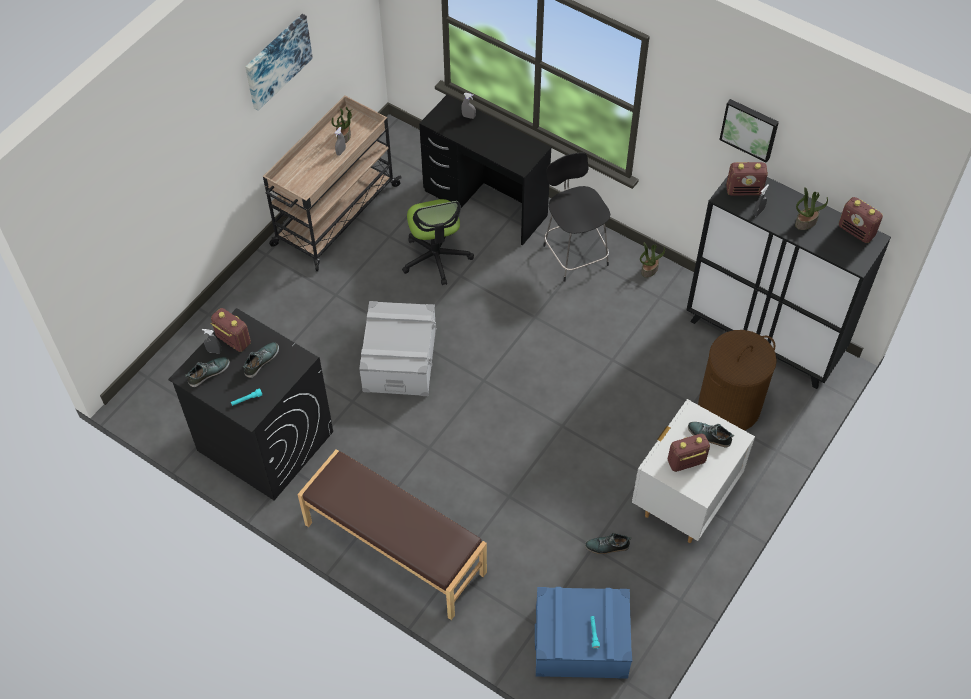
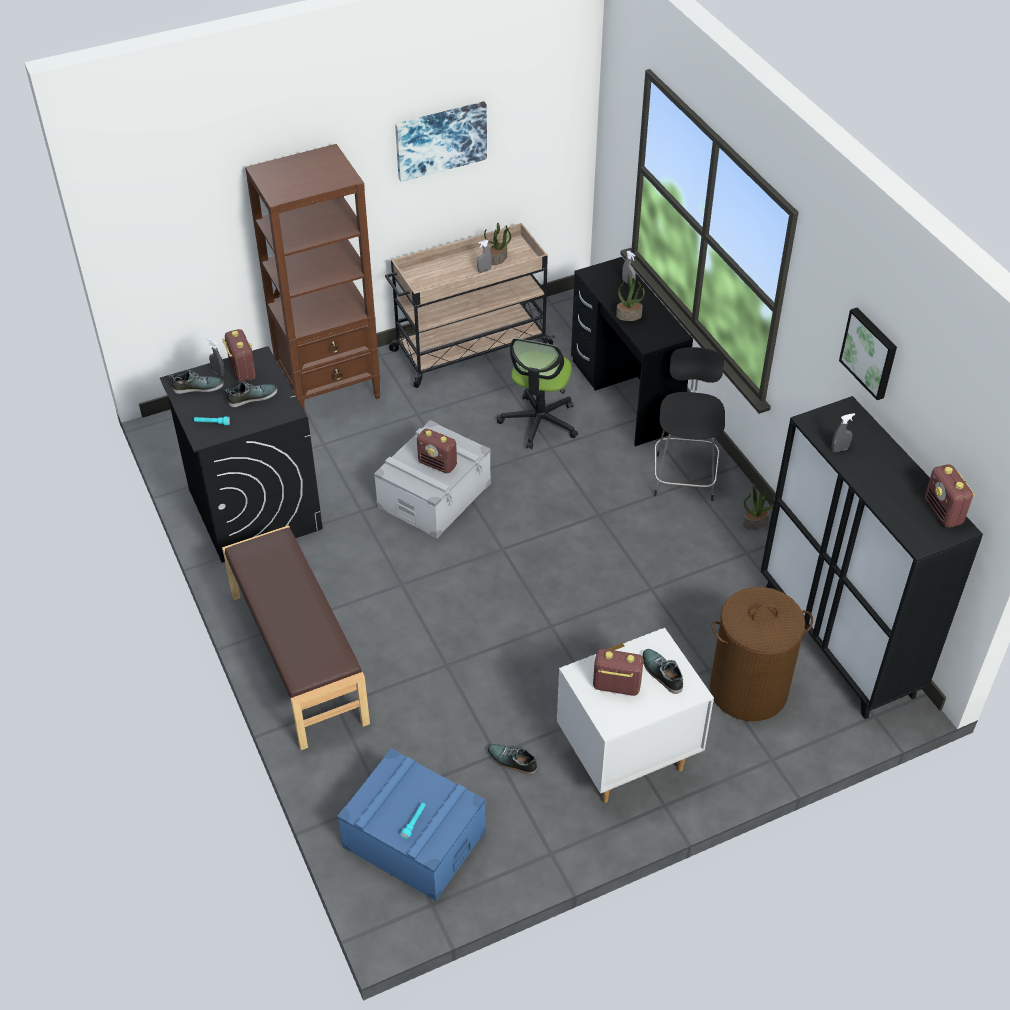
camera: 30 degrees right, 10 degrees down
(248, 305) = (330, 390): none -> brown bookcase
(744, 190) = (839, 423): radio -> radio (438, 464)
(806, 222) = (888, 479): potted plant -> potted plant (629, 315)

